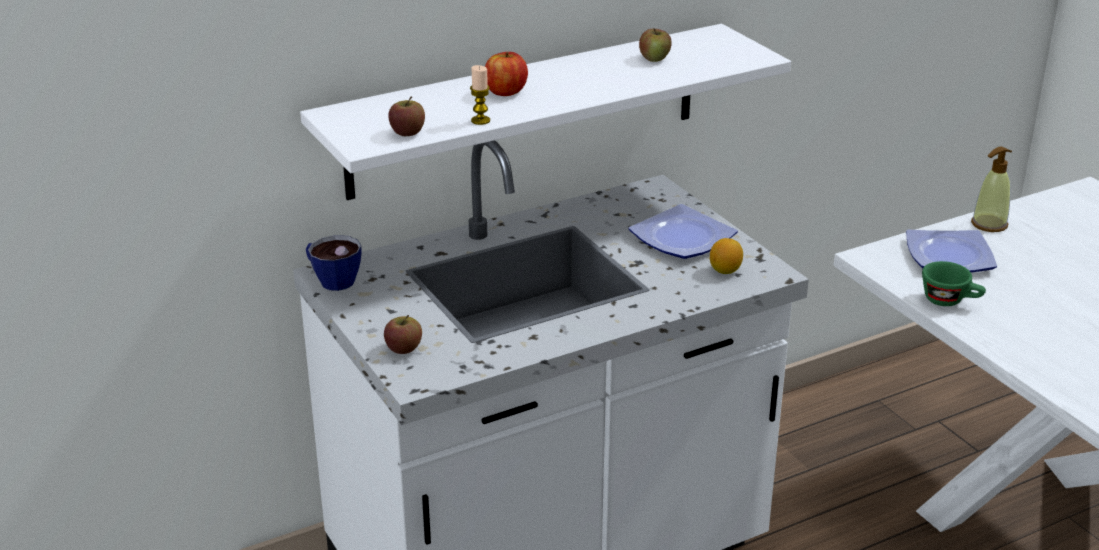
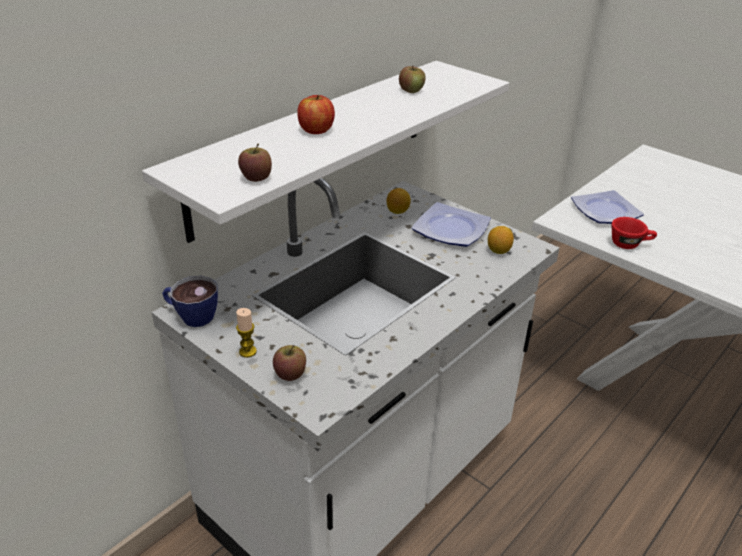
camera: 20 degrees left, 5 degrees up
(480, 120) = (313, 158): candle -> candle (247, 351)
(630, 209) = (397, 211): none -> lemon
(950, 301) = (629, 244): green cup -> red cup
(989, 224) = (611, 185): soap dispenser -> none

